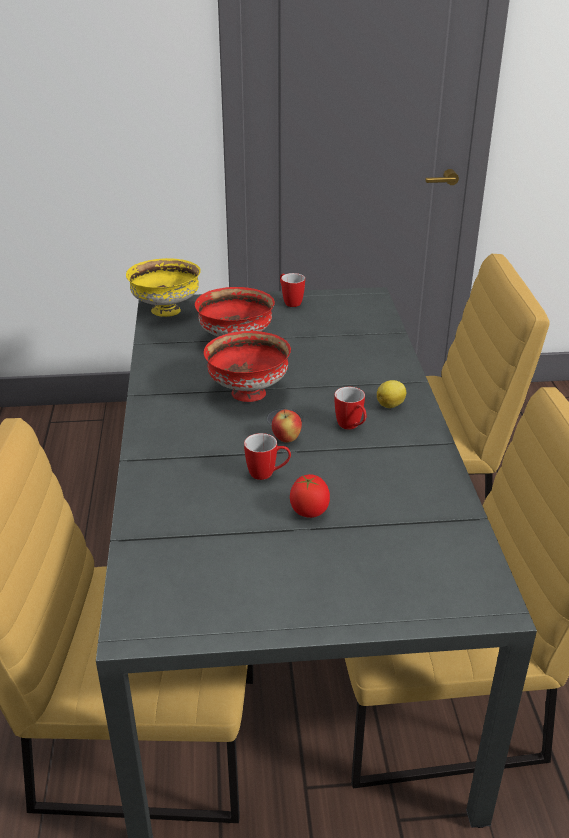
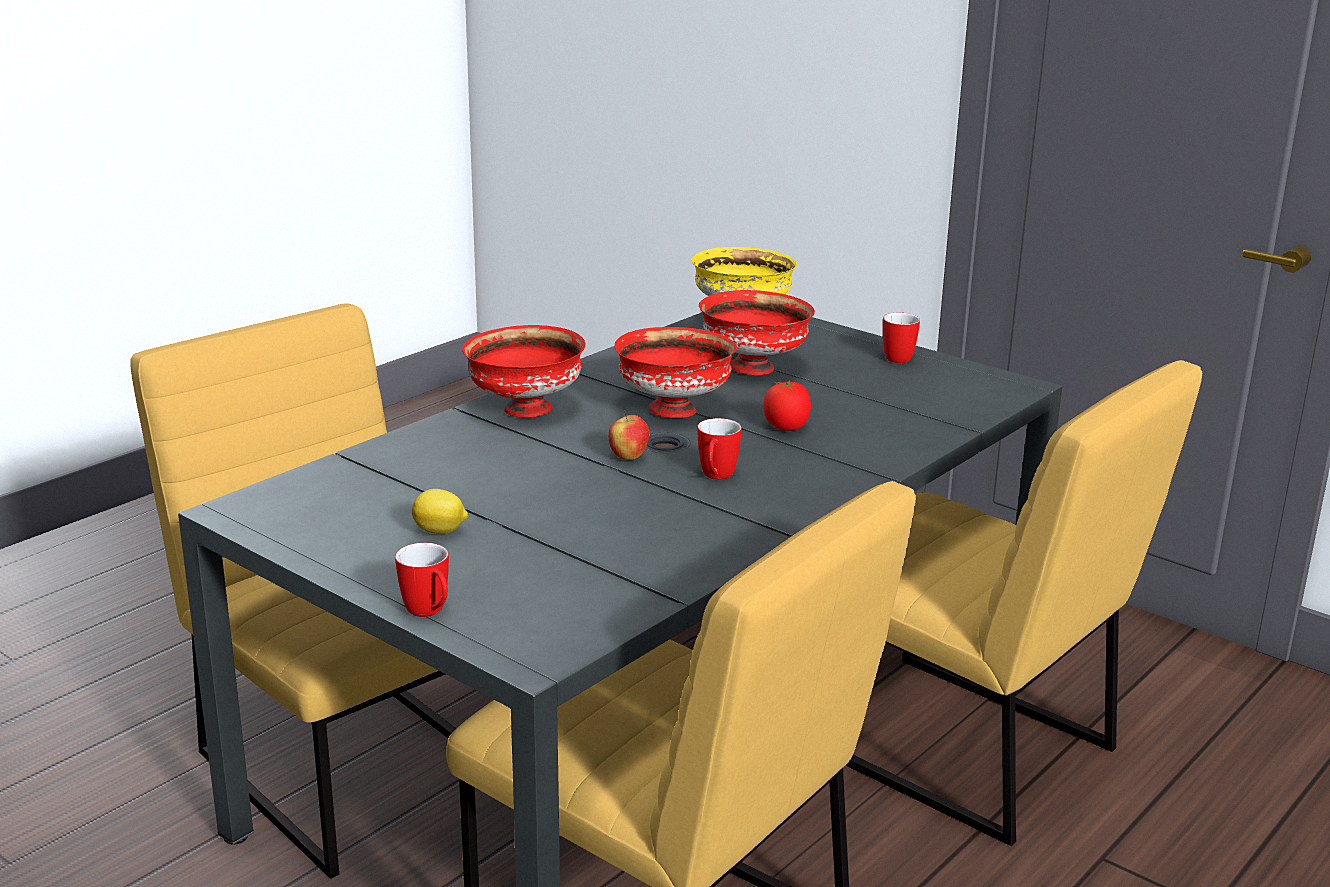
camera: 45 degrees right, 10 degrees down
(168, 438) = (525, 410): none -> red bowl
(267, 474) = (552, 472): mug -> mug (430, 613)
(309, 511) = (528, 513): tomato -> tomato (786, 427)
(391, 405) = (803, 480): lemon -> lemon (440, 531)

